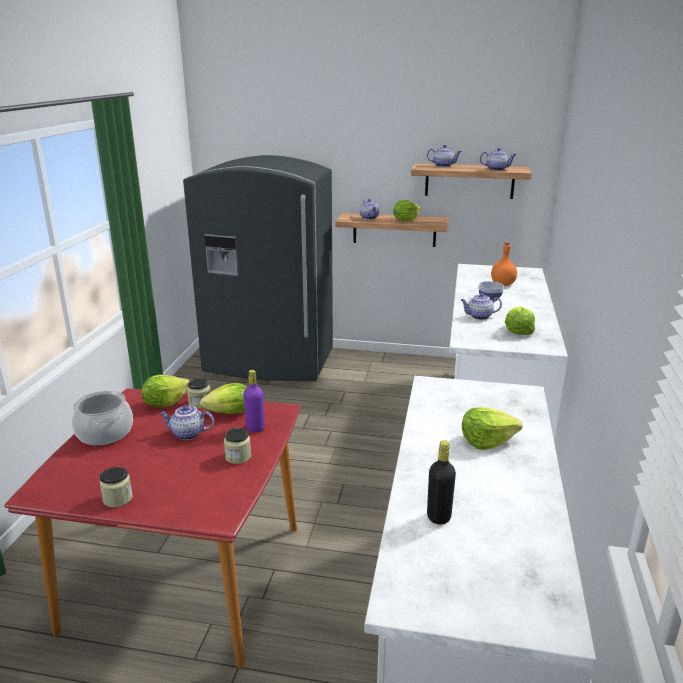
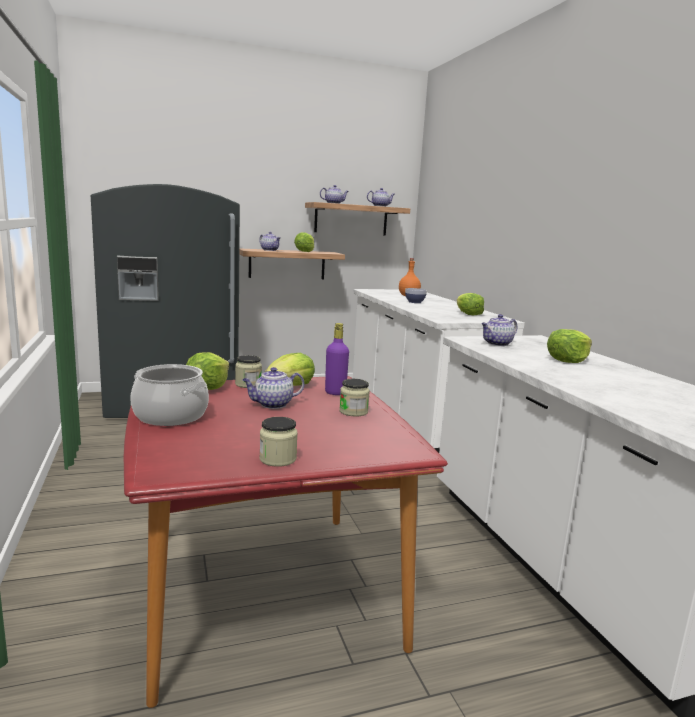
camera: 30 degrees left, 10 degrees down
(438, 517) = (627, 397): black bottle -> none
(479, 317) = (426, 309): teapot -> teapot (497, 344)

